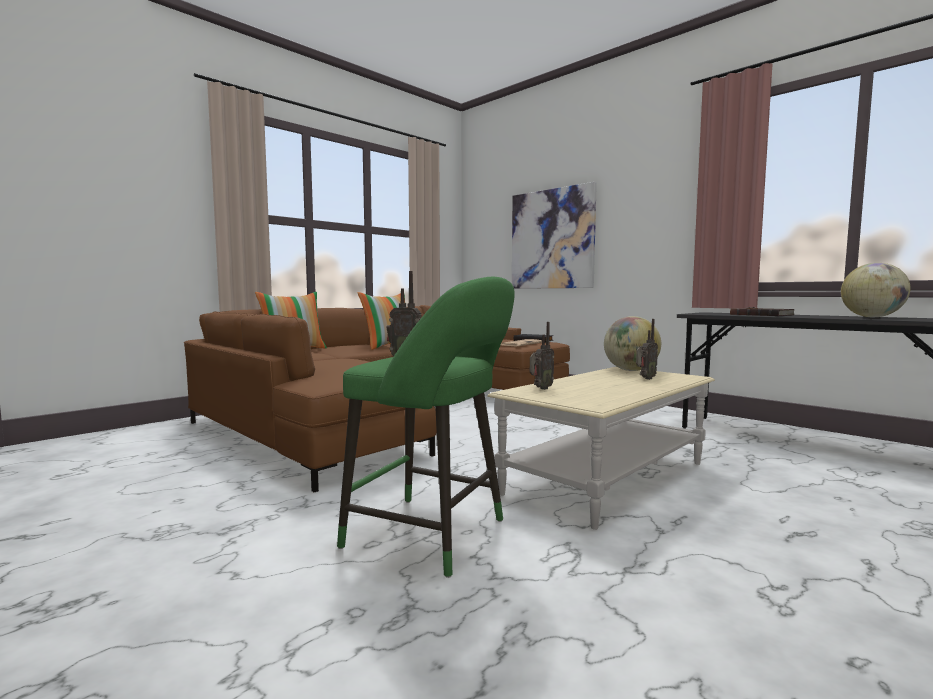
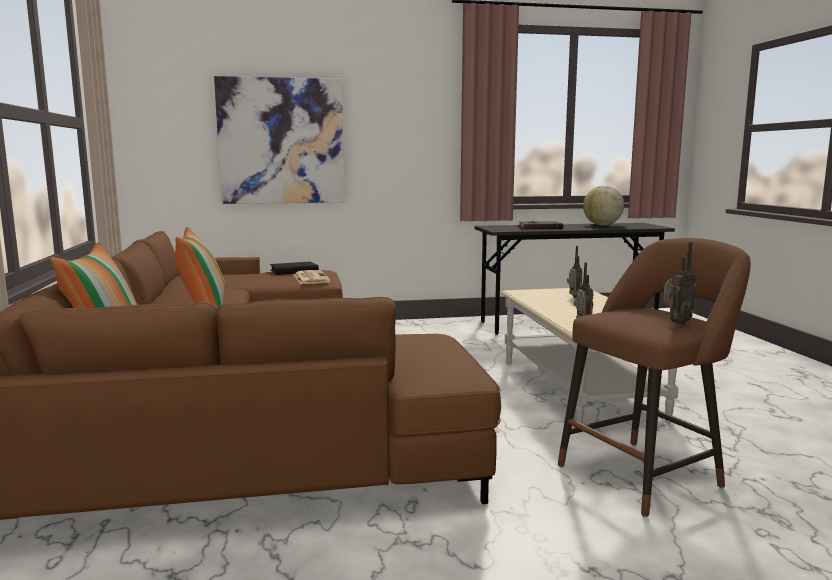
camera: 55 degrees left, 5 degrees up
(434, 536) = (645, 474): green stool -> brown stool
(630, 370) = (531, 292): globe -> none

